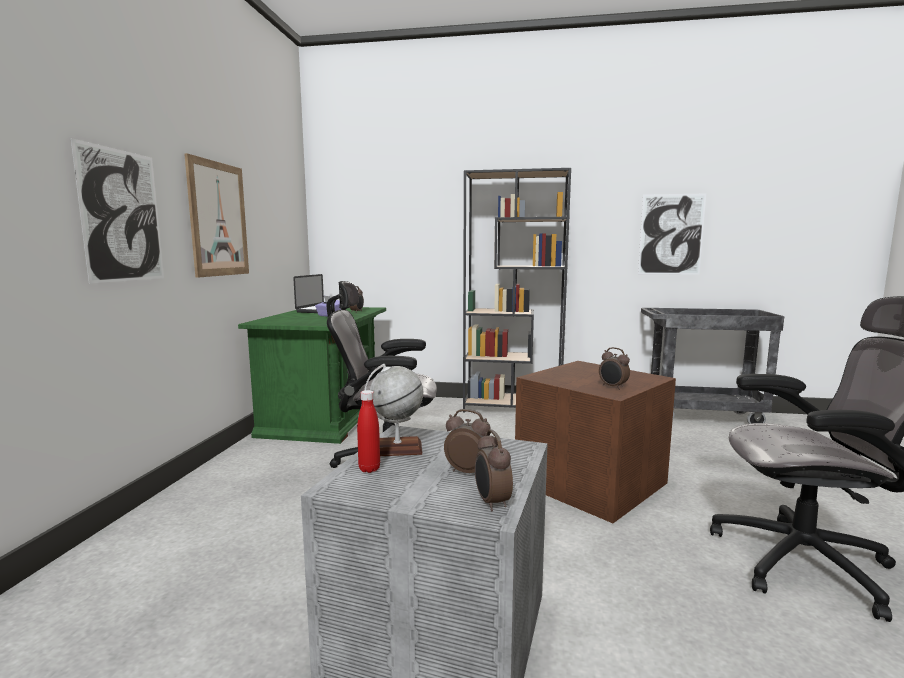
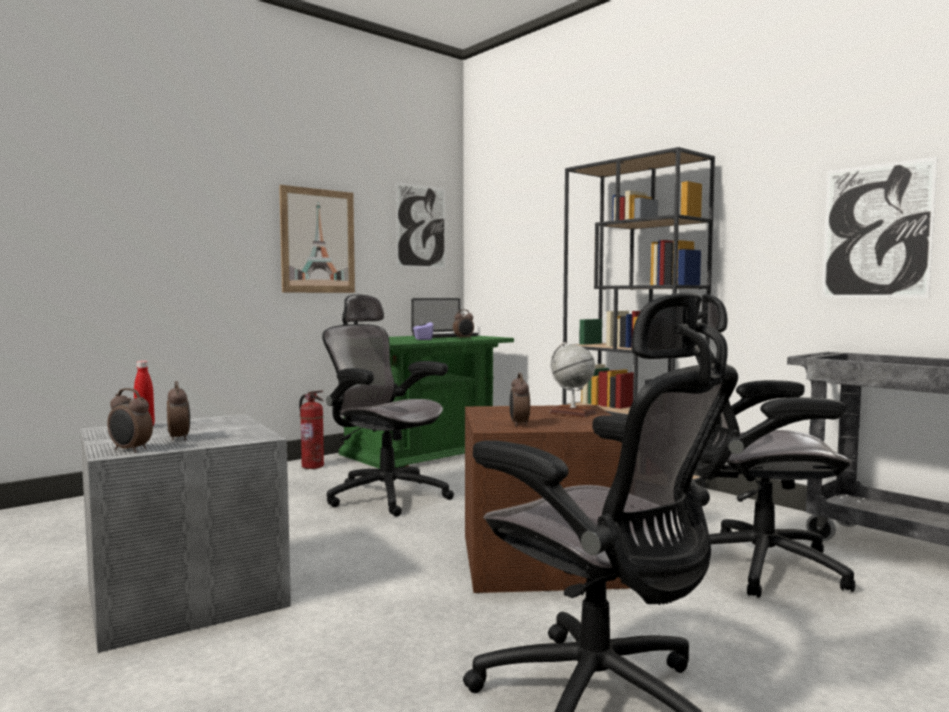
camera: 40 degrees right, 5 degrees down
(122, 216) = (205, 239): picture -> picture (421, 226)
(253, 456) = (313, 466): none -> fire extinguisher
(397, 449) = (194, 423): globe -> globe (572, 413)
(491, 502) = (130, 450): alarm clock -> alarm clock turned 90 degrees counterclockwise
(679, 447) = (759, 566): none -> office chair

